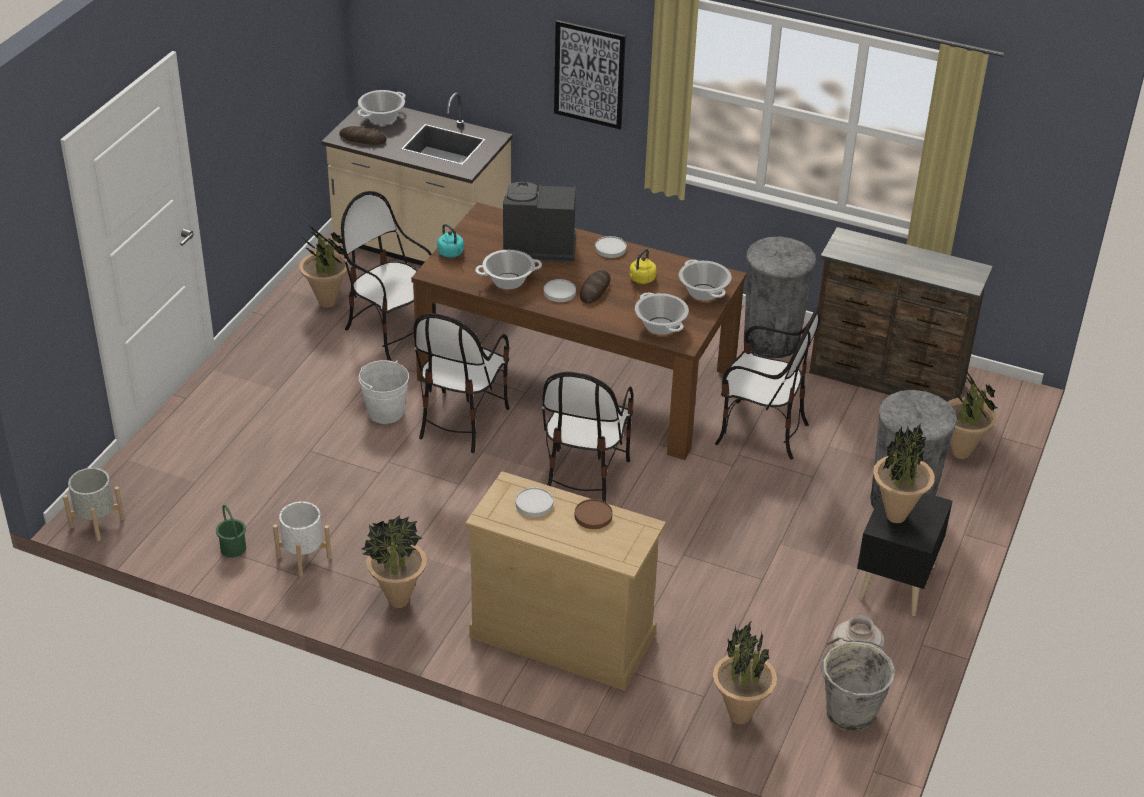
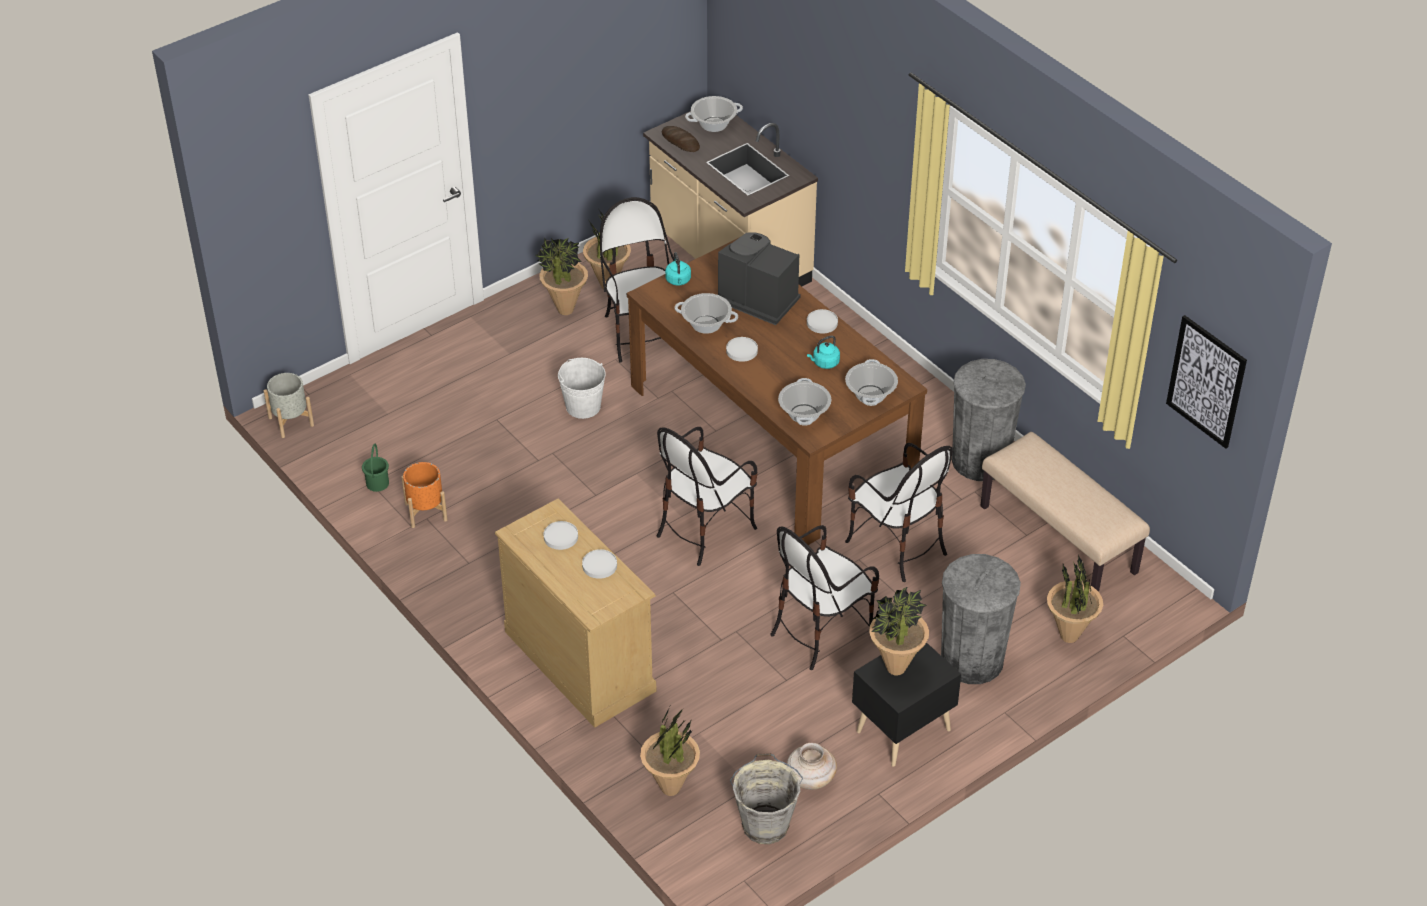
camera: 30 degrees right, 5 degrees up
(304, 557) = (426, 512): white planter -> orange planter
(398, 601) = (472, 579): potted plant -> potted plant (565, 310)
(461, 421) = (640, 438): chair -> chair (821, 631)
(589, 74) = (876, 146): picture -> picture (1206, 381)
(593, 516) = (599, 566): brown plate -> white plate
(595, 289) = (775, 358): bread -> none
(641, 280) = (824, 363): yellow kettle -> turquoise kettle
(887, 380) = (1059, 539): brown dresser -> beige bench

